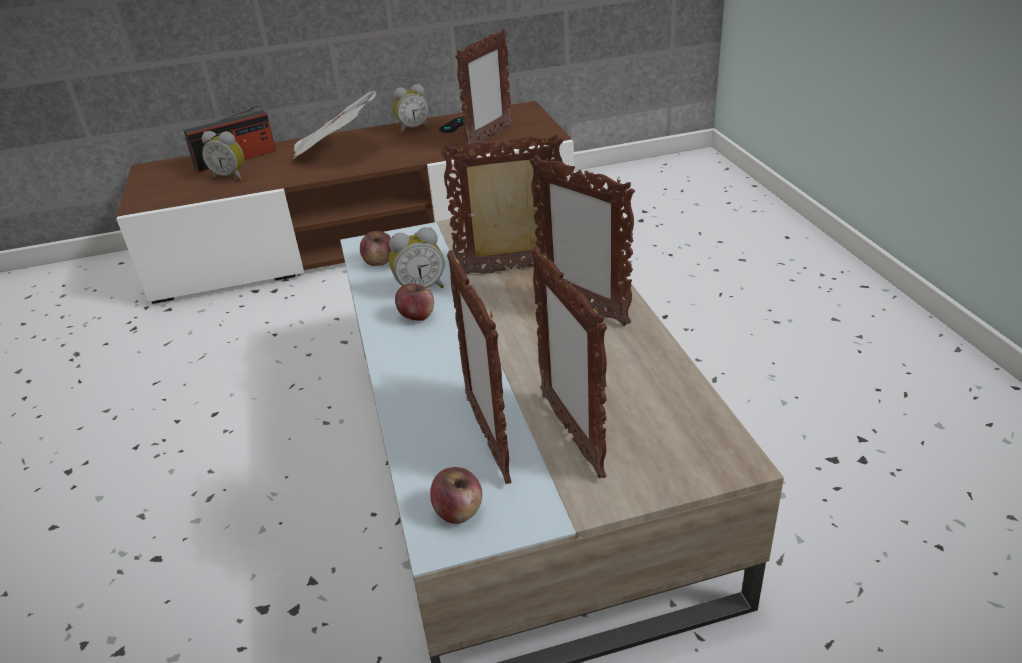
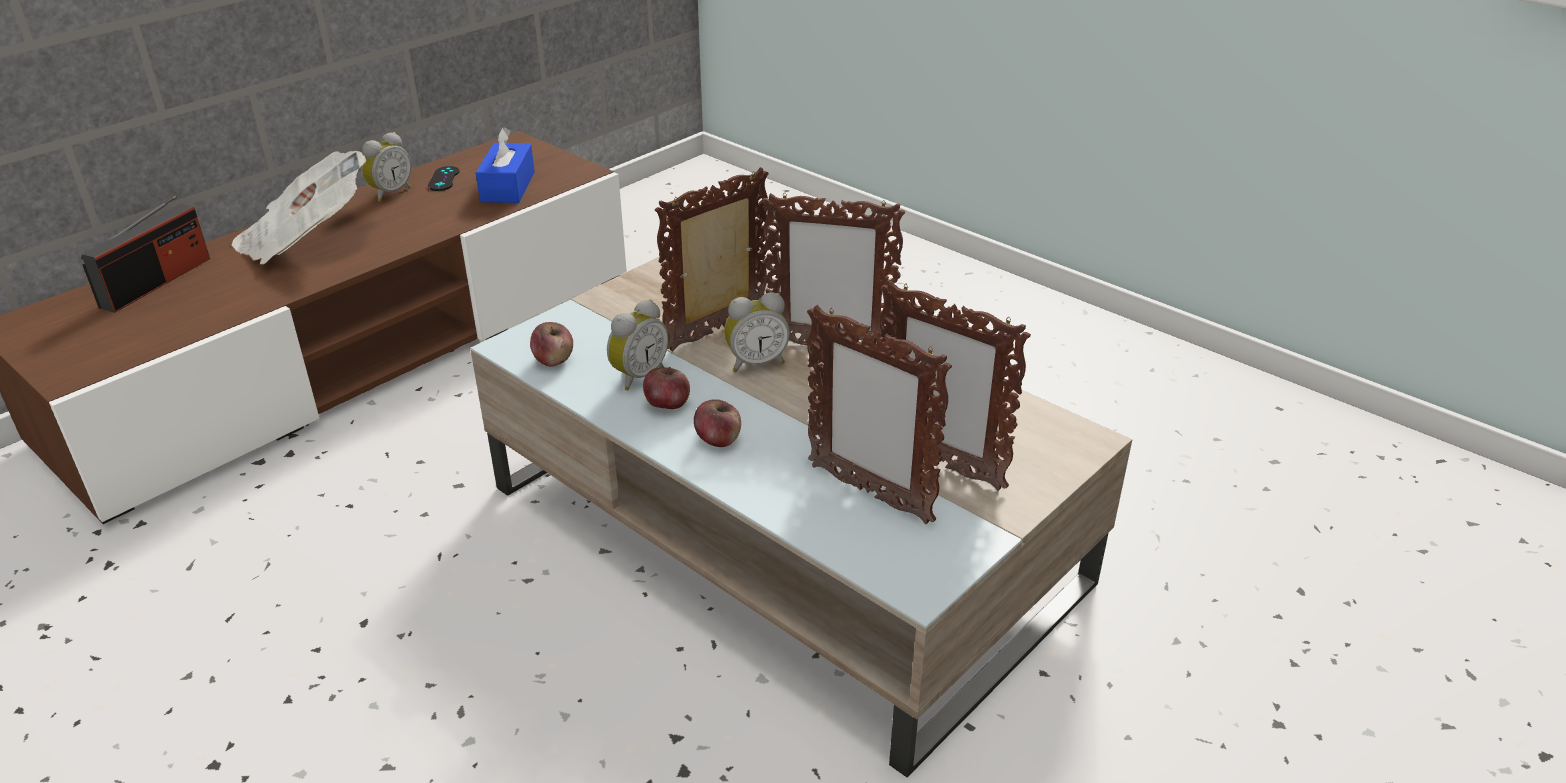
camera: 35 degrees left, 0 degrees up
(230, 176) = (179, 307): alarm clock -> alarm clock (756, 362)
(458, 511) = (910, 561): apple -> apple (718, 440)
(489, 137) = (508, 187): picture frame -> blue tissue box

